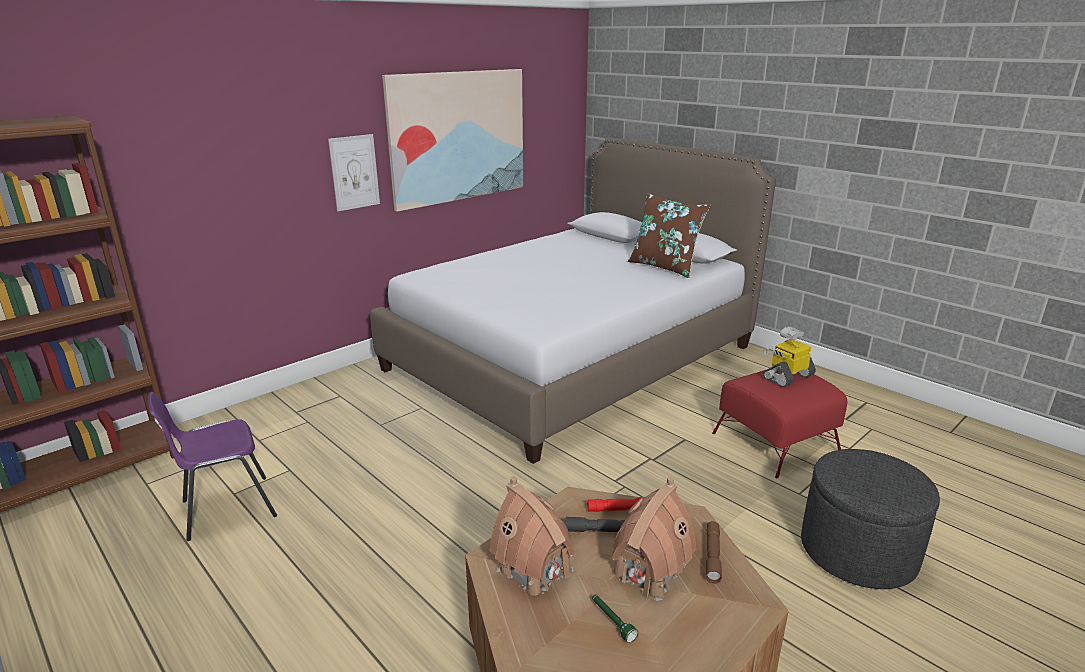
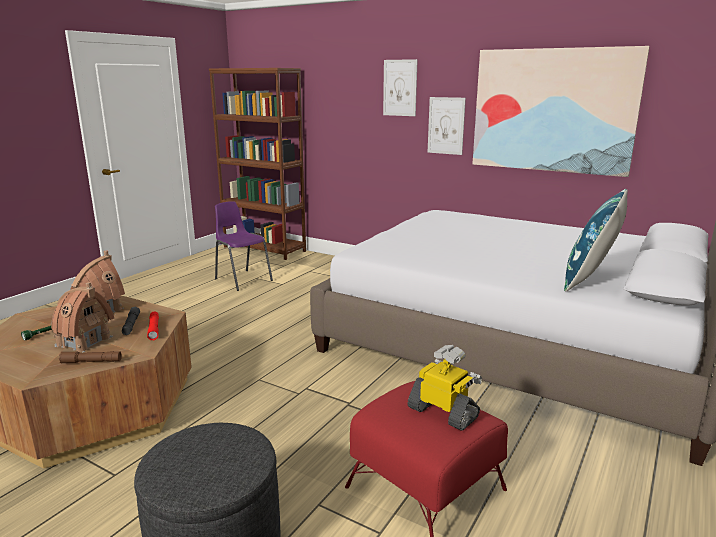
camera: 75 degrees right, 5 degrees down
(282, 131) = (400, 88): none -> picture
(665, 267) = (590, 279): brown pillow -> blue pillow

